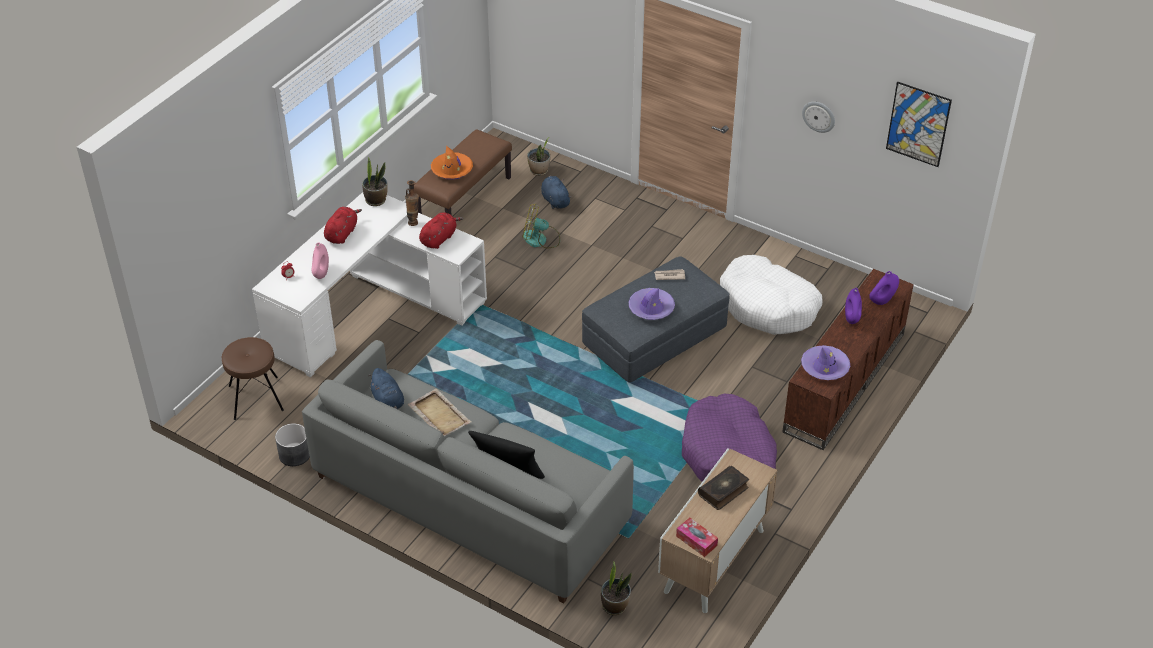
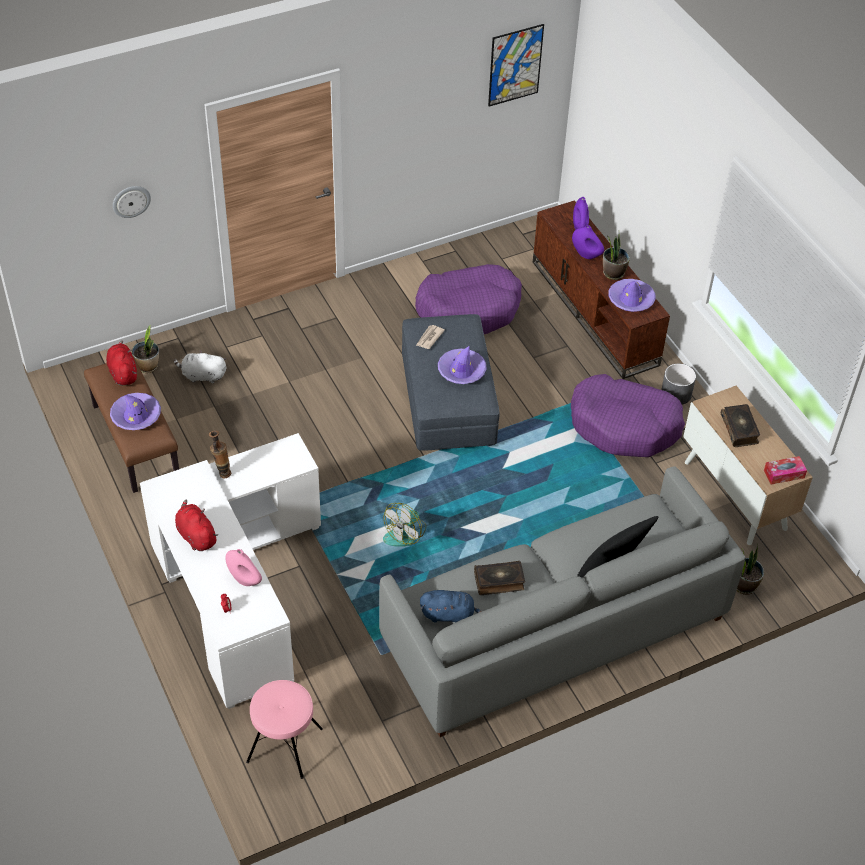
camera: 60 degrees left, 5 degrees up
(255, 397) = (284, 745): brown stool -> pink stool
(294, 454) = (393, 745): grey planter -> grey planter (676, 394)
(376, 200) = (167, 485): potted plant -> potted plant (613, 273)
(439, 238) = (266, 464): red plush toy -> red plush toy (123, 373)
(439, 414) = (499, 581): beige tray -> book
(452, 170) = (136, 416): orange hat -> purple hat
(540, 239) = (248, 413): fan -> fan (405, 533)
(555, 200) = (202, 376): blue plush toy -> white plush toy
(768, 306) = (469, 309): white dog bed -> purple dog bed
(819, 116) = (420, 117): wall clock -> wall clock (131, 201)

